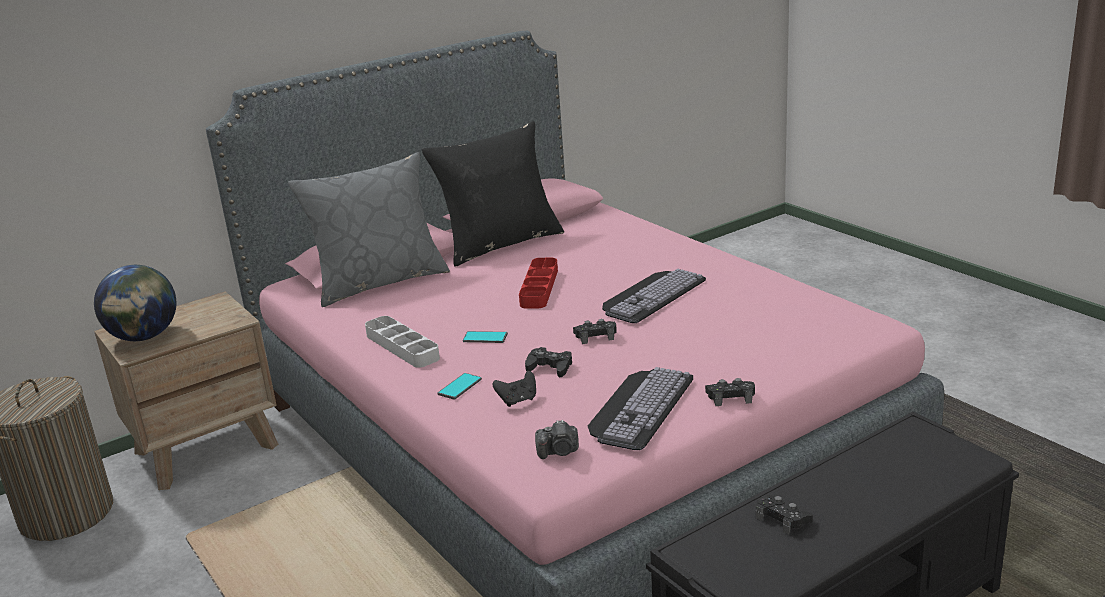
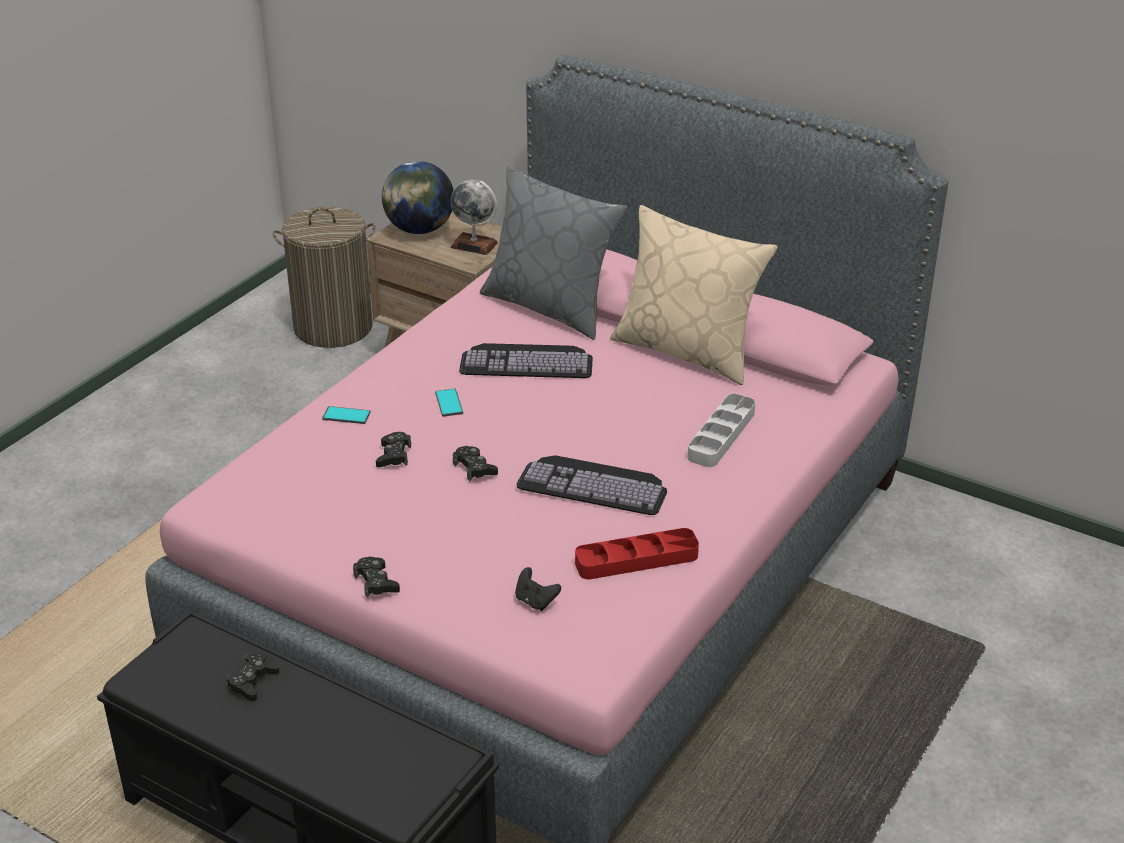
camera: 65 degrees right, 10 degrees up
(210, 315) = (474, 245): none -> globe
(402, 346) = (414, 362): grey tray -> grey tray (721, 435)
(500, 244) = (687, 351): black pillow -> beige pillow
(518, 400) = (326, 453): black game controller -> black game controller (535, 601)
(539, 287) = (578, 405): red tray -> red tray (636, 559)
(559, 452) = (244, 499): camera -> none
(638, 406) = (336, 526): keyboard -> keyboard (528, 361)

